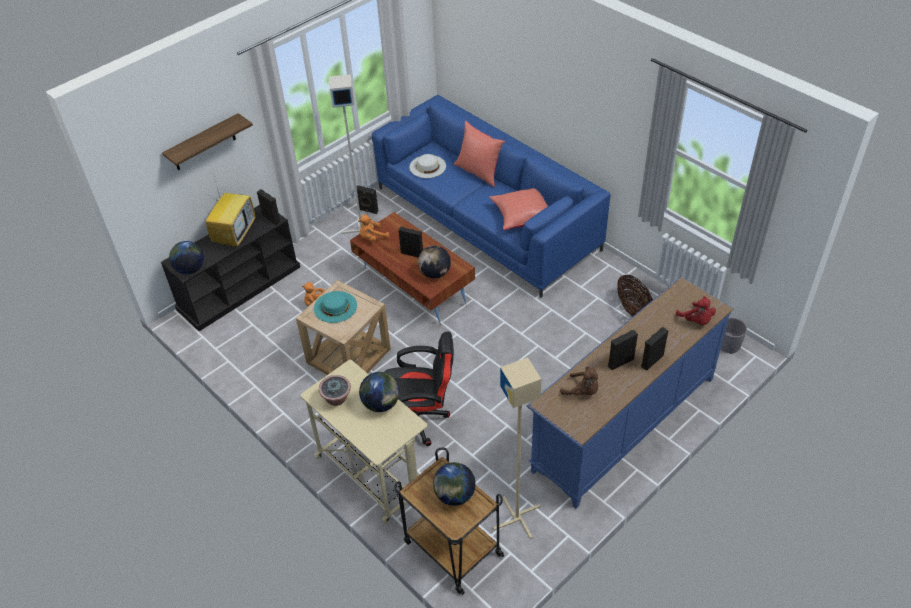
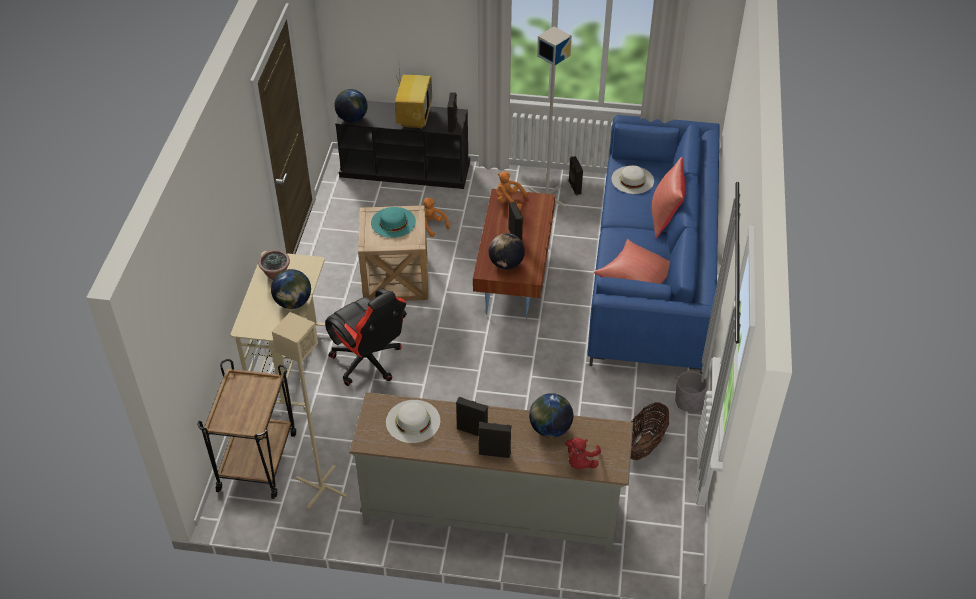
camera: 50 degrees right, 0 degrees up
(203, 143) = (417, 18): shelf -> none
(235, 234) = (414, 117): television -> television turned 60 degrees counterclockwise
(454, 495) = (250, 405): globe -> globe (550, 428)
(582, 391) = (413, 421): brown plush toy -> white hat
(623, 423) = (491, 509): blue cabinet -> grey cabinet
(728, 345) = (673, 546): grey planter -> grey planter (688, 402)

